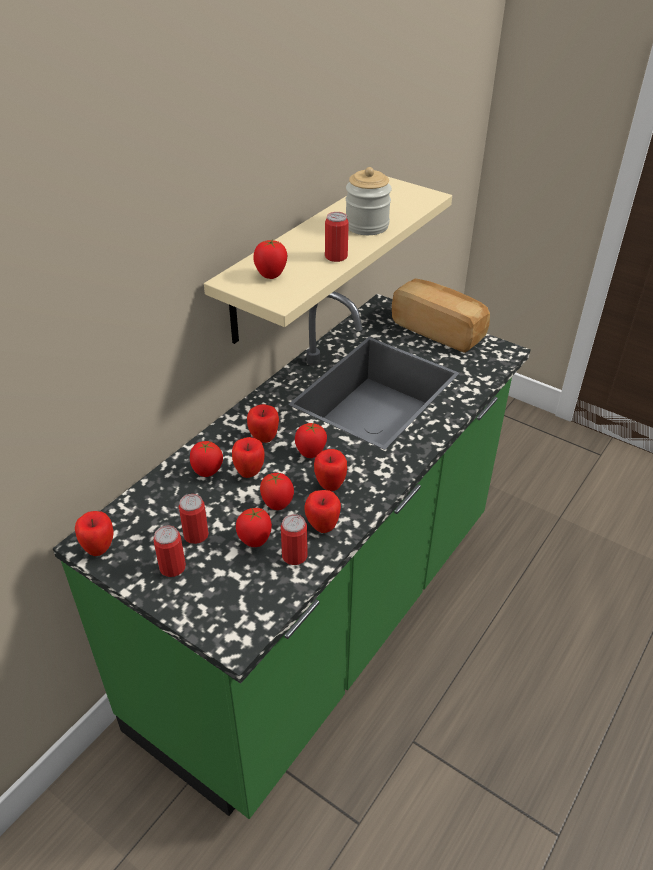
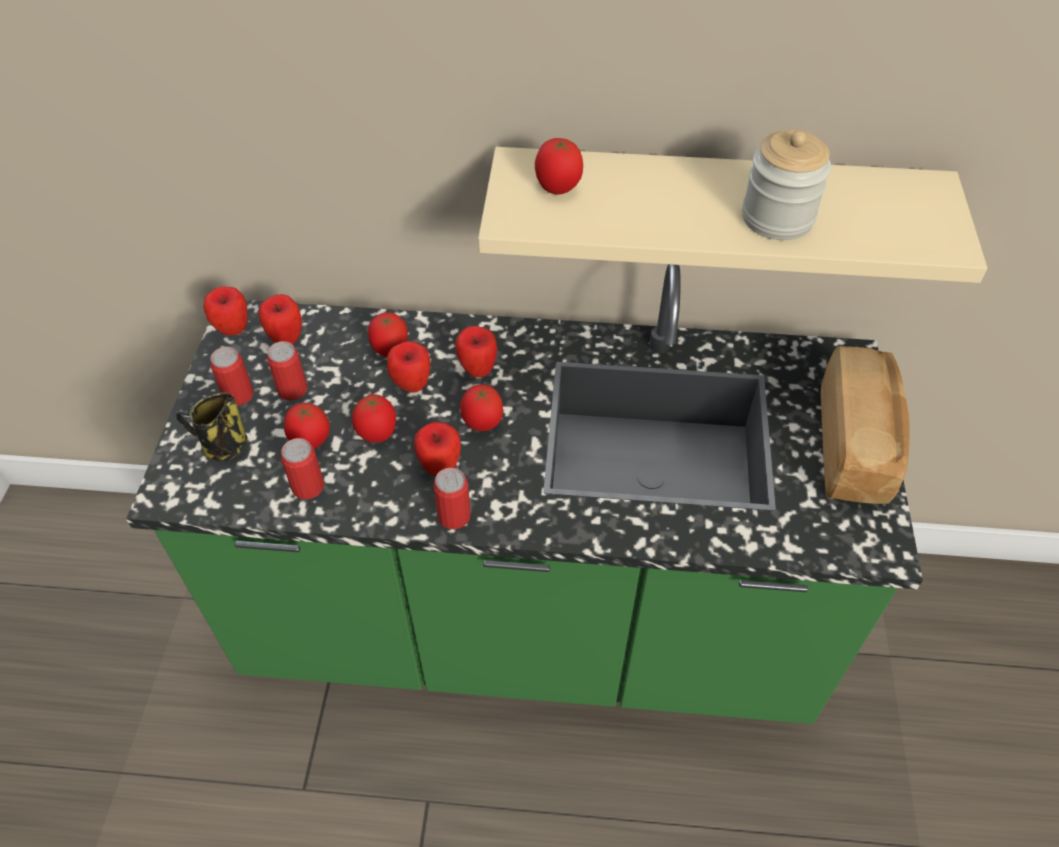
camera: 60 degrees right, 10 degrees up
(217, 592) = (223, 447): none -> mug
(322, 527) = (366, 492): apple -> apple (286, 339)
(336, 256) = (661, 223): can -> can (454, 516)

